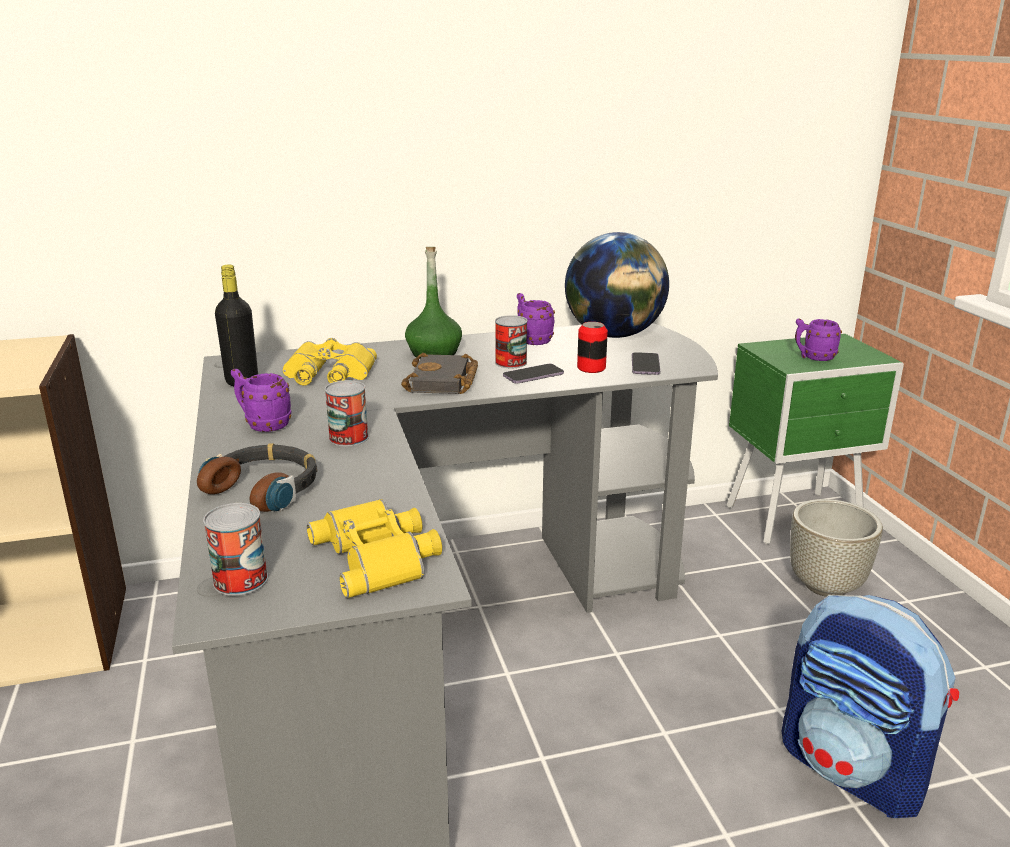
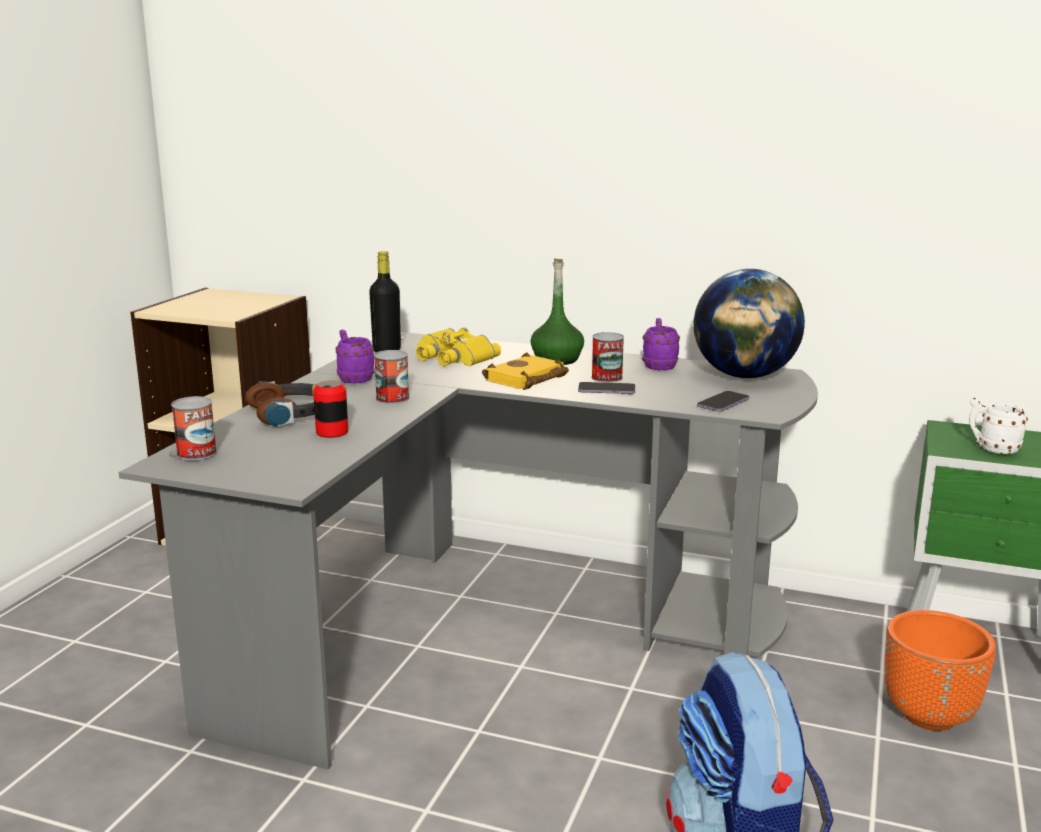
camera: 35 degrees right, 5 degrees down
(379, 556) = (290, 464): yellow binoculars -> none
(444, 382) = (526, 380): black book -> yellow book
(591, 368) = (668, 395): can -> can (332, 432)
(813, 357) = (992, 448): purple mug -> white mug
(826, 585) = (930, 716): grey planter -> orange planter

